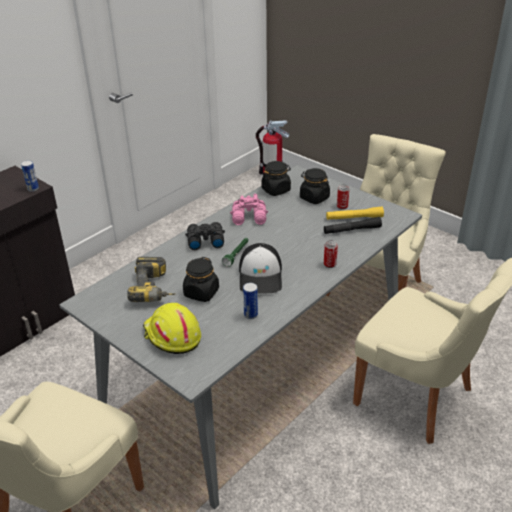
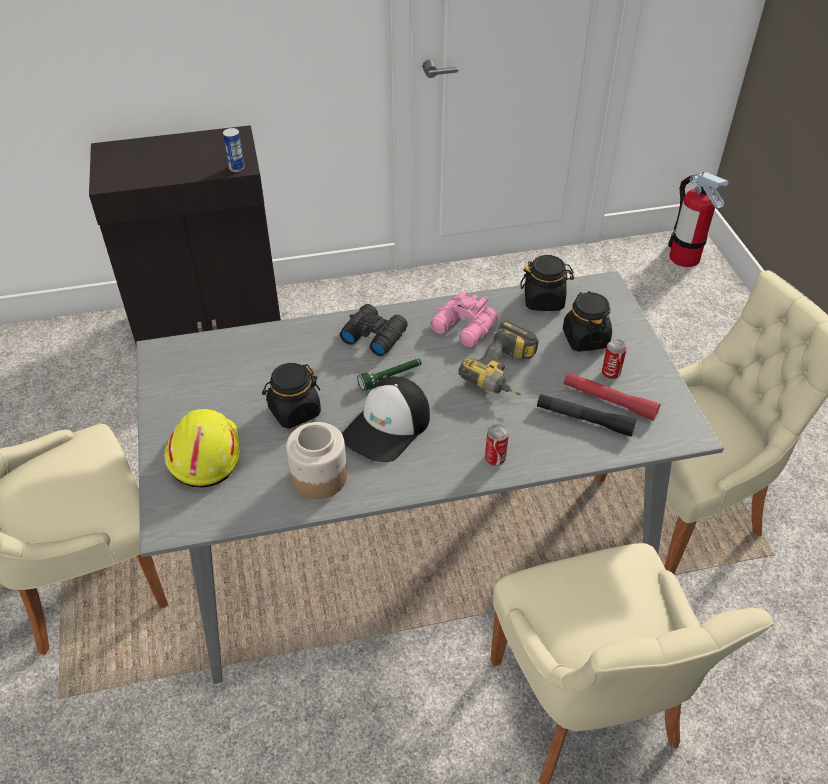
camera: 35 degrees right, 10 degrees up
(155, 289) = (249, 377): power drill -> power drill (505, 374)
(250, 315) = (318, 477): can -> jar
(354, 218) = (609, 401): yellow flashlight -> red flashlight

